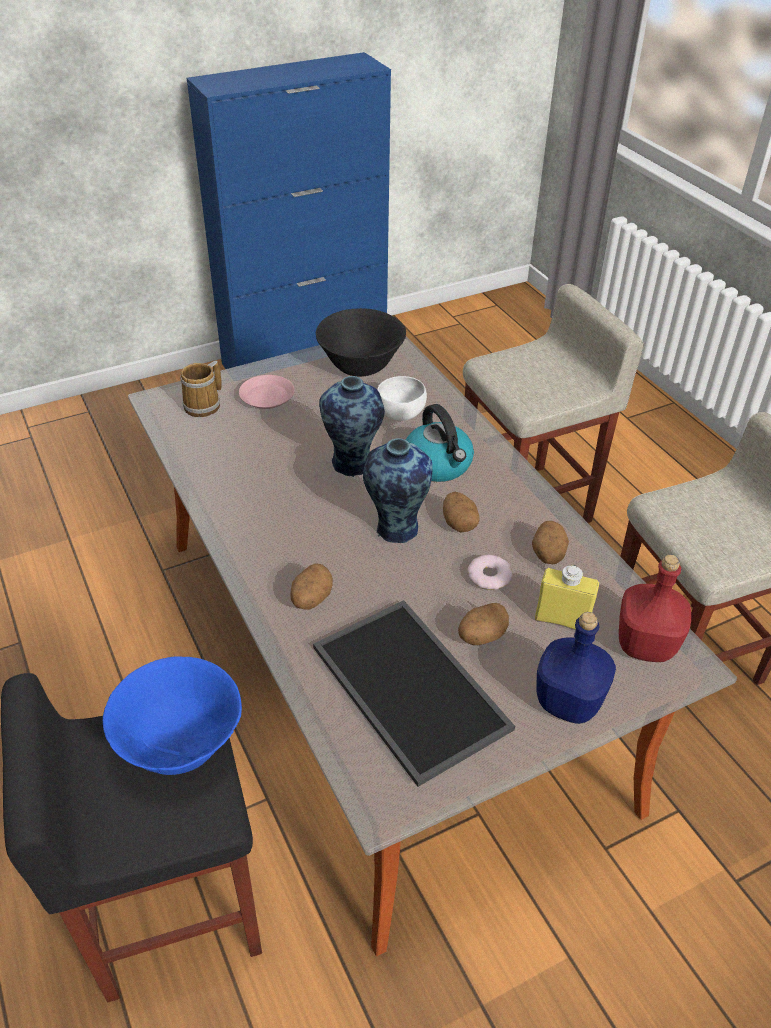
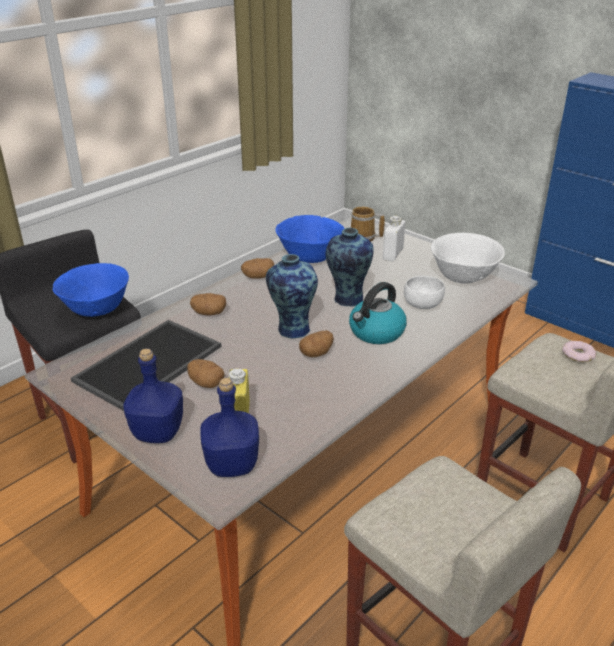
camera: 70 degrees right, 10 degrees down
(223, 466) = (309, 258): none -> blue bowl
(266, 396) = (393, 254): pink plate -> white bottle
(361, 367) = (463, 278): black bowl -> white bowl
(489, 576) = (268, 376): donut -> donut (578, 354)
(548, 555) = (307, 400): potato -> potato (258, 277)
(645, 644) = (233, 464): red bottle -> blue bottle

